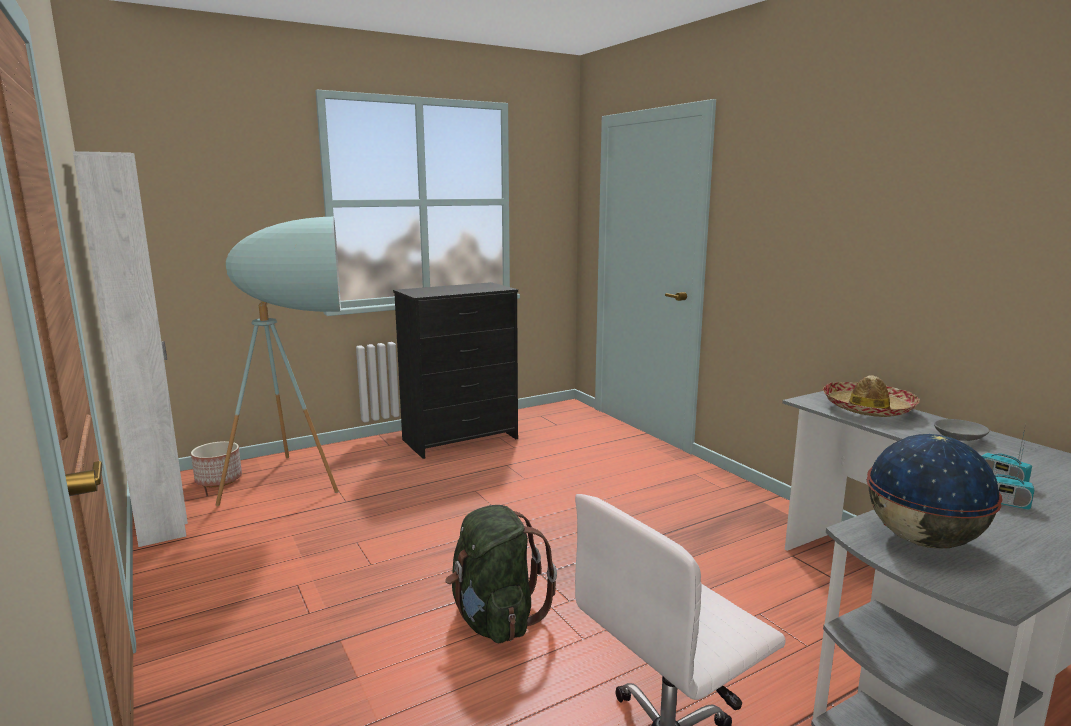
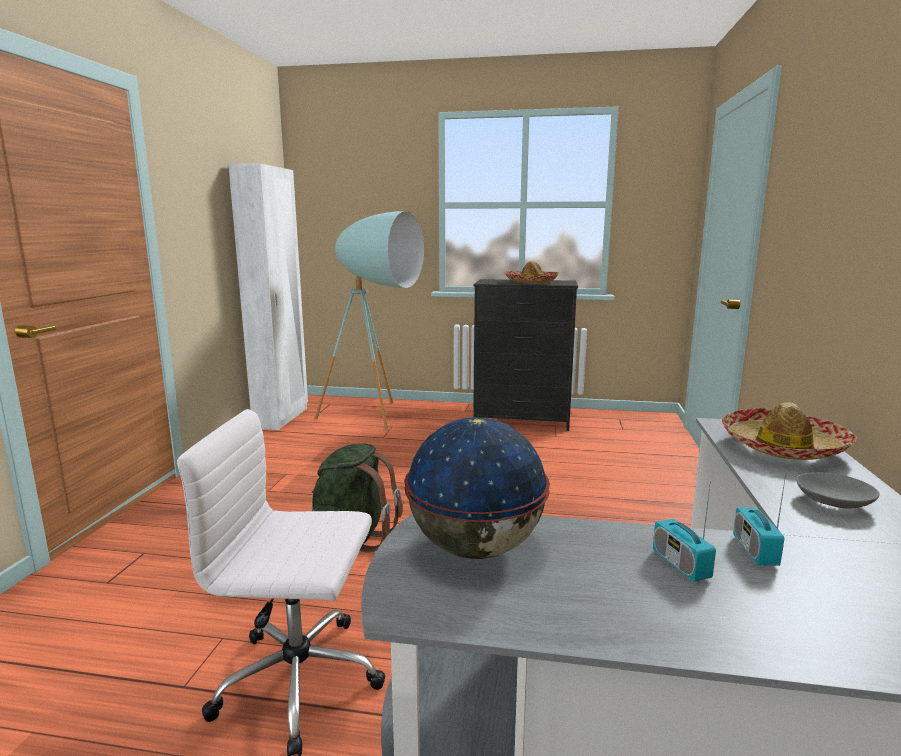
camera: 40 degrees right, 0 degrees up
(219, 479) = (338, 405): planter -> none
(462, 289) = (531, 282): none -> hat

